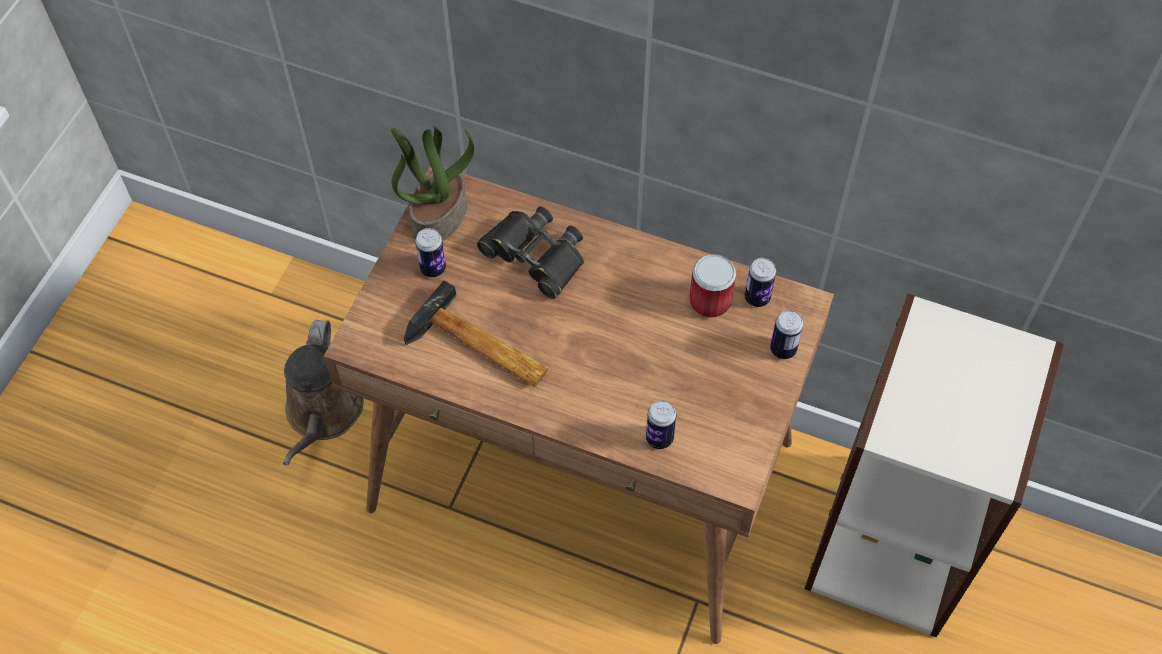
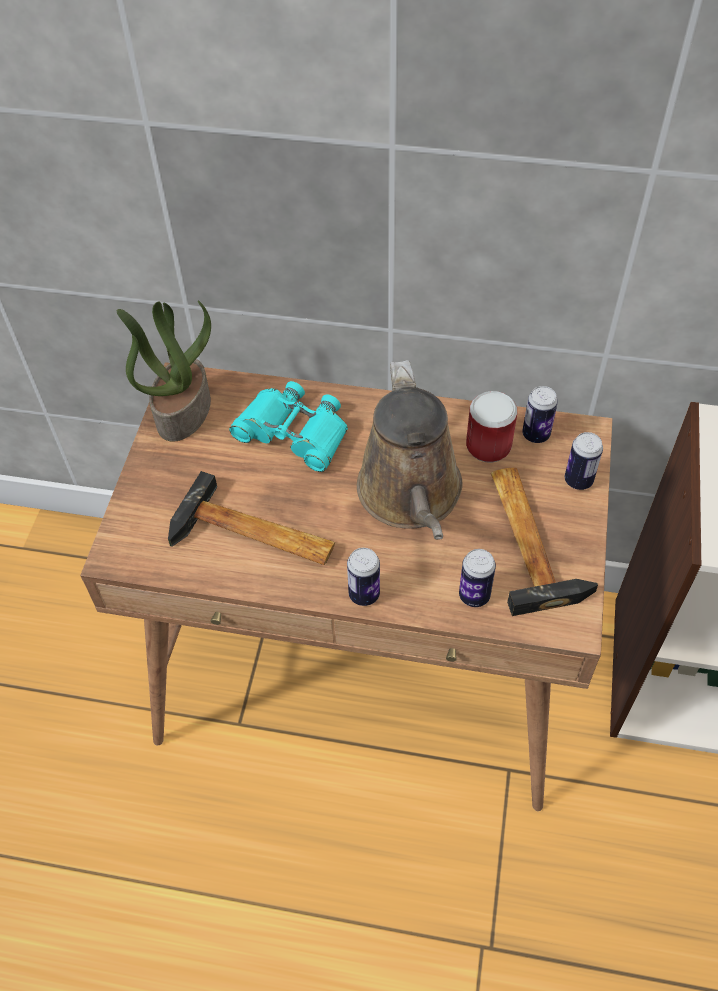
camera: 10 degrees left, 5 degrees down
(323, 414) = (93, 654): brown watering can -> brown watering can (411, 496)
(433, 268) = (186, 463): can -> can (364, 594)
(535, 255) = (294, 432): black binoculars -> turquoise binoculars
(723, 396) = (529, 539): none -> hammer

